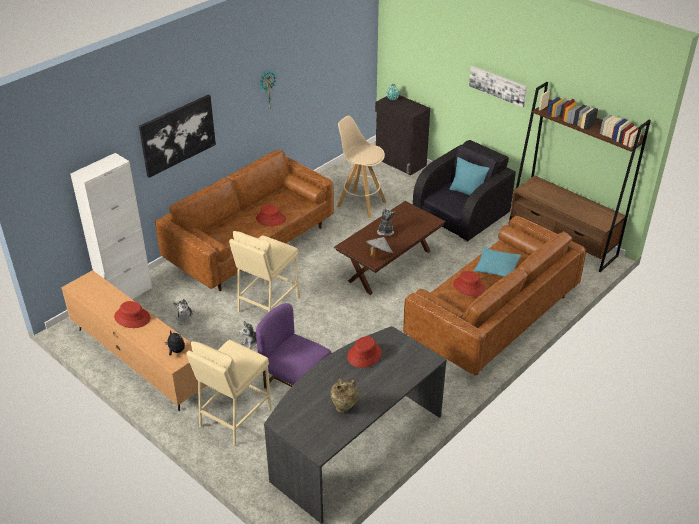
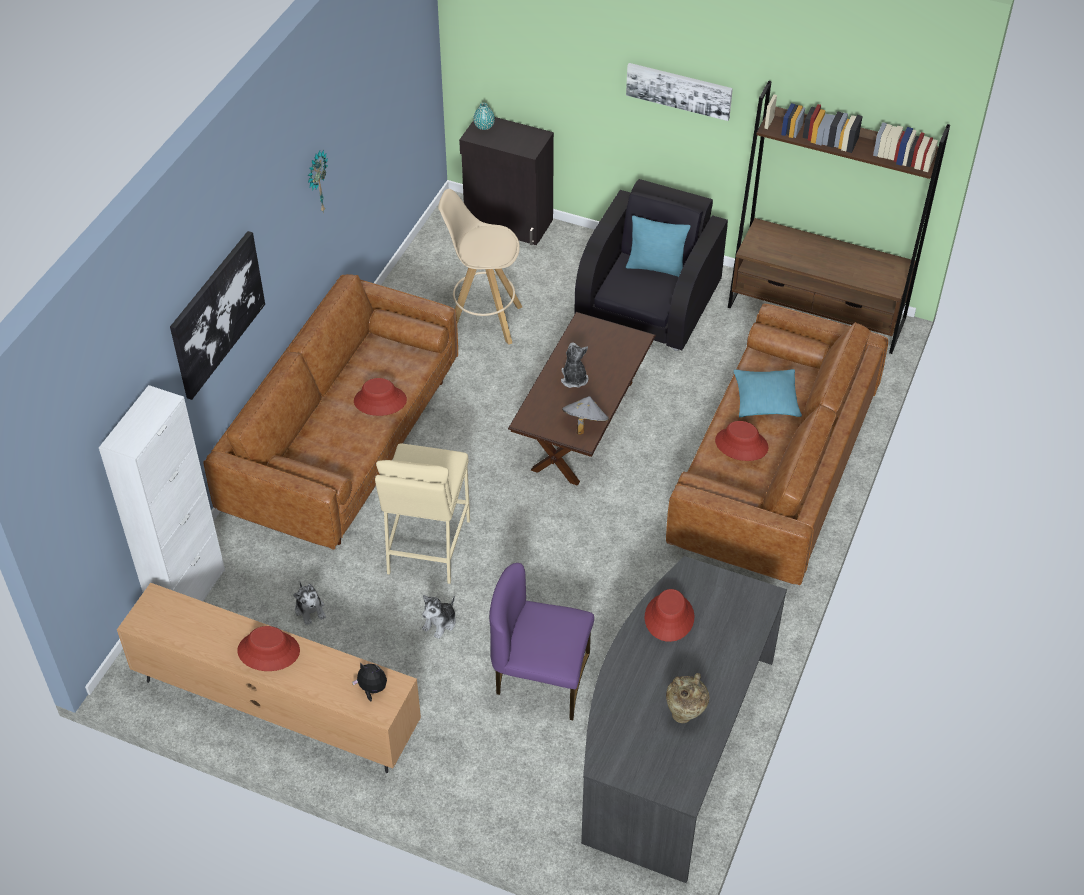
camera: 20 degrees left, 10 degrees up
(234, 417) = (477, 756): beige stool -> none

